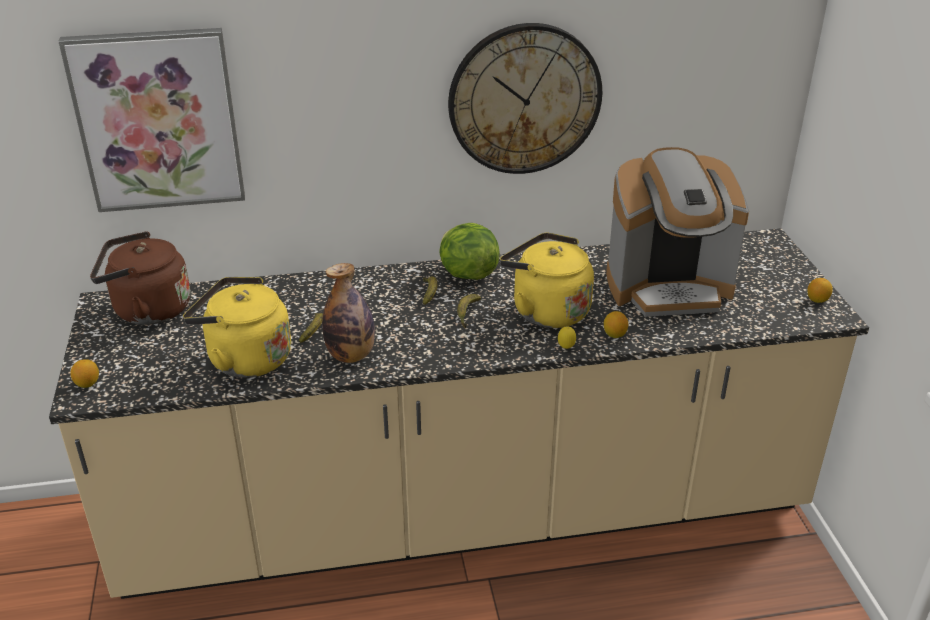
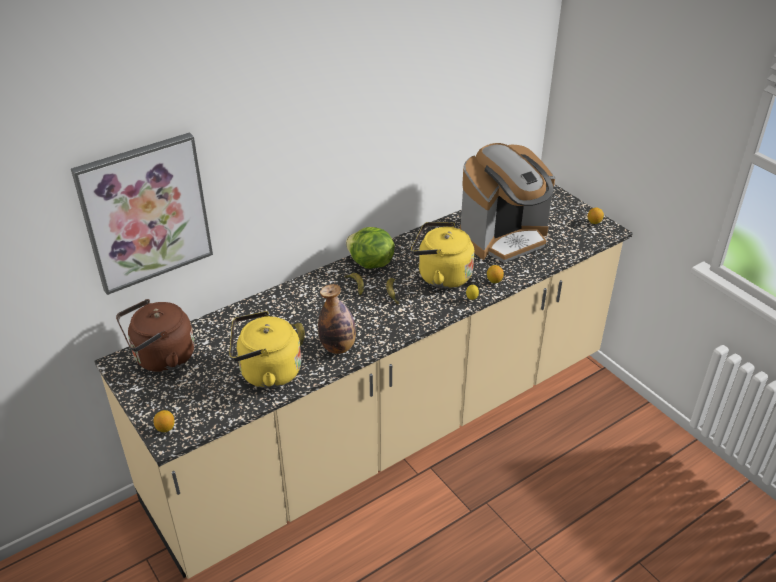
camera: 25 degrees left, 5 degrees up
(524, 99) = (390, 132): wall clock -> none

